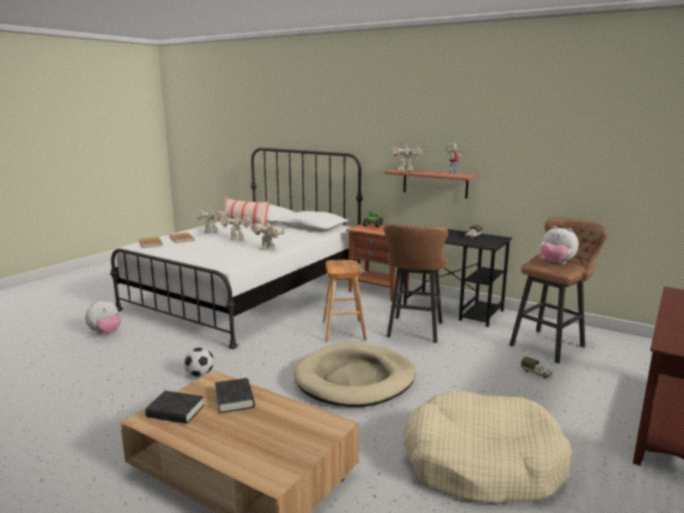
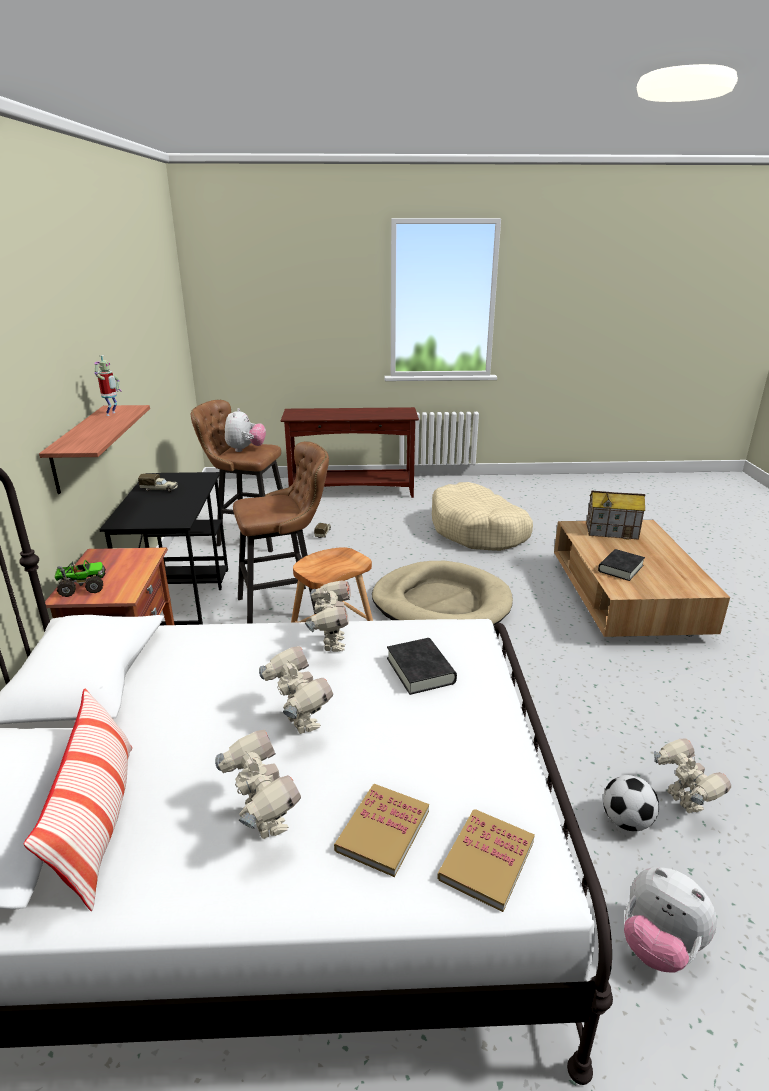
camera: 125 degrees left, 10 degrees up
(106, 333) = (659, 945): plush toy -> plush toy turned 150 degrees counterclockwise
(175, 411) = (677, 582): black book -> black book (420, 670)
(200, 375) = (573, 704): football -> football (626, 821)
(293, 441) = (612, 531): none -> toy house
(405, 170) = (76, 442): toy robot -> toy robot (682, 802)

